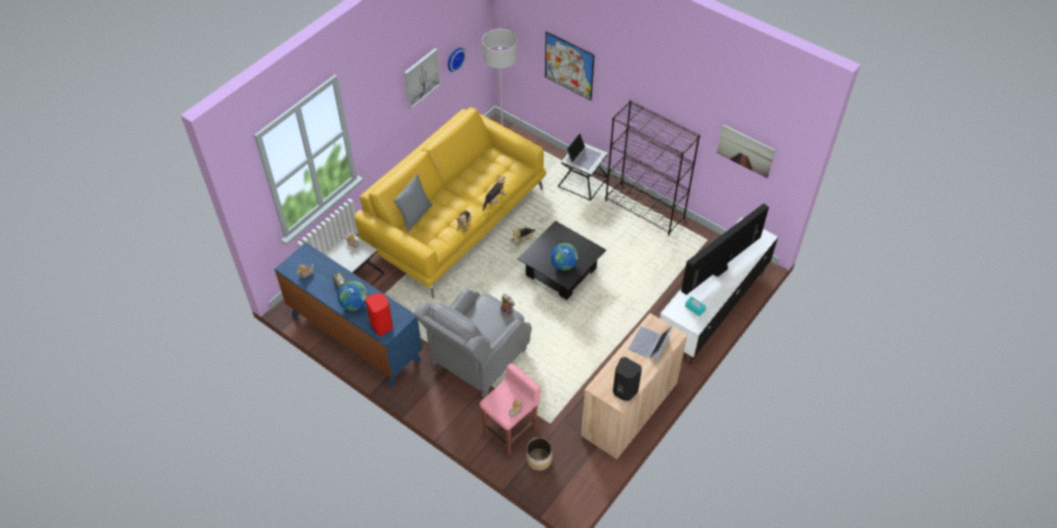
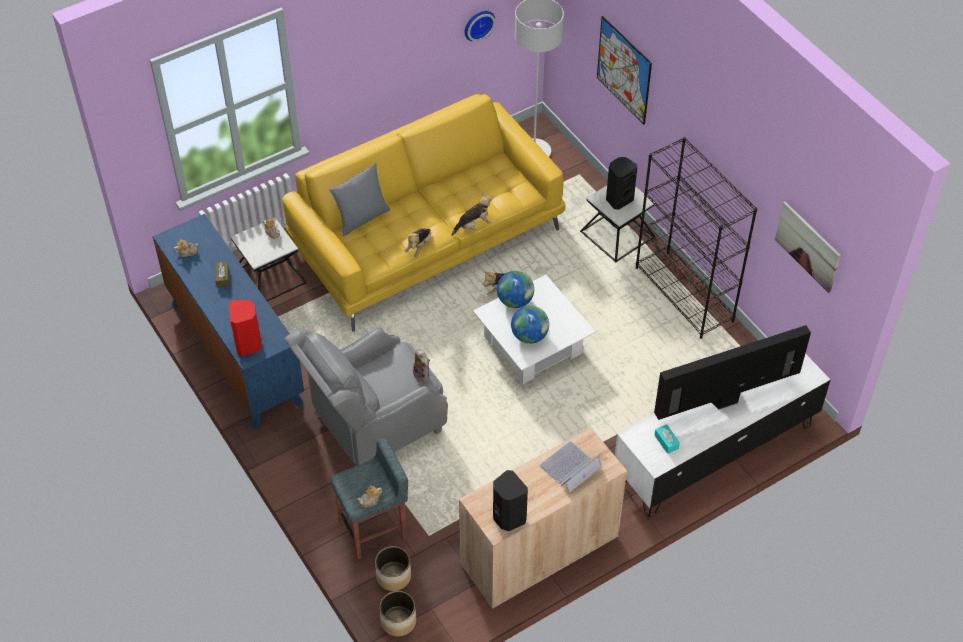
camera: 20 degrees right, 0 degrees up
(354, 304) = (227, 308): globe -> globe (515, 301)
(421, 77) = (419, 39): picture -> none
(510, 432) = (374, 530): pink stool -> grey stool
(556, 490) = (398, 621): none -> planter
(561, 272) = (532, 345): black coffee table -> white coffee table
(583, 157) = (618, 199): laptop -> black speaker

